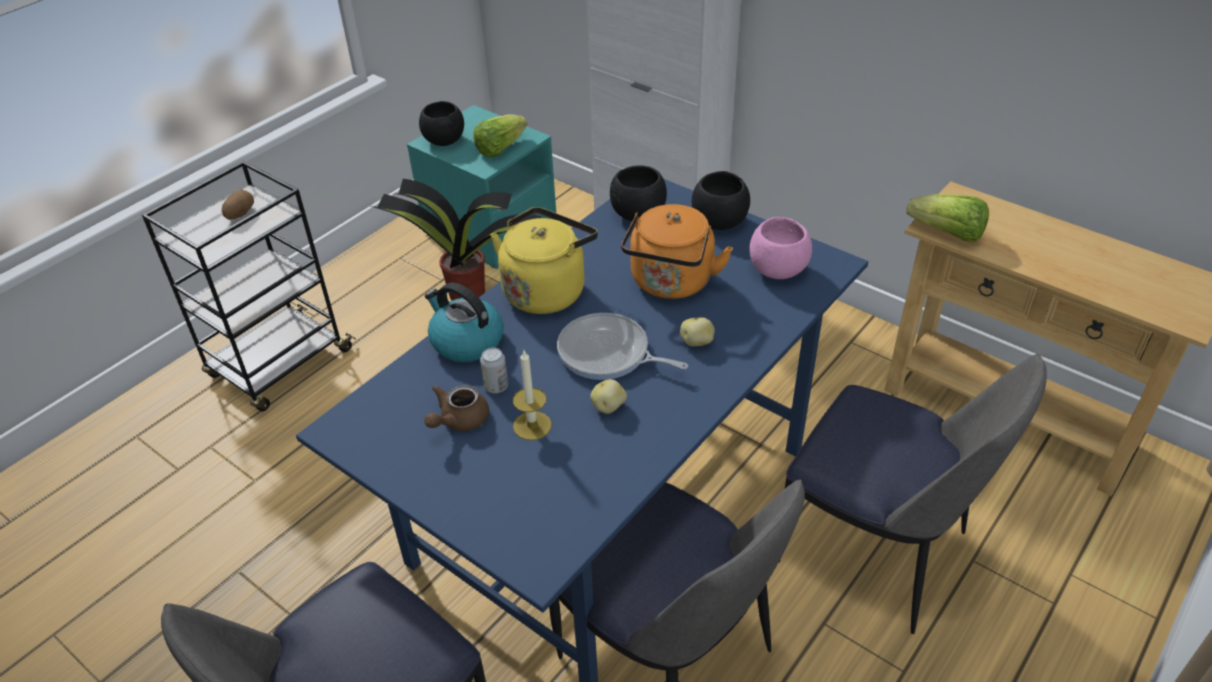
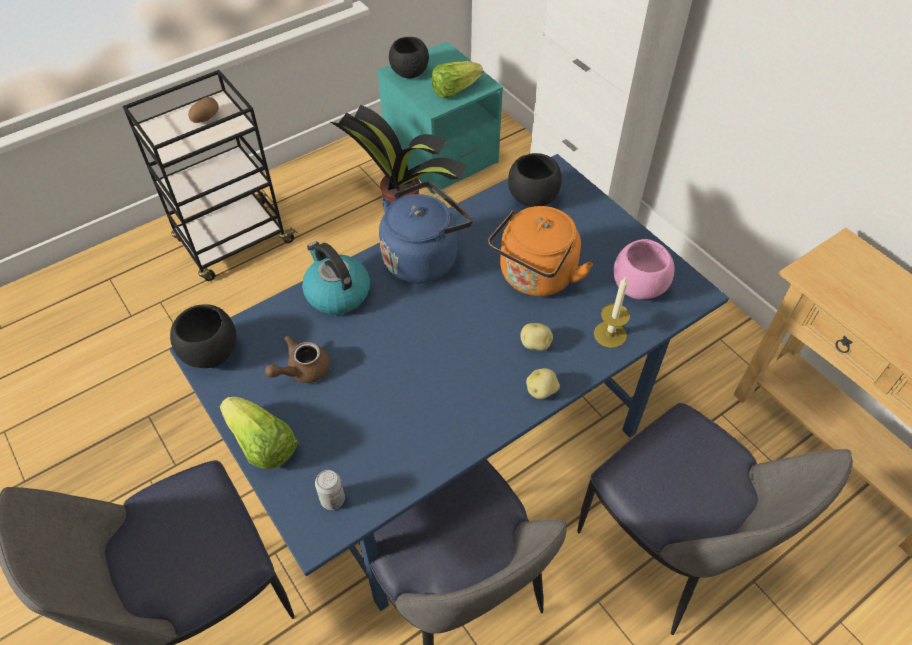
camera: 15 degrees right, 10 degrees up
(496, 386) = (345, 344): can -> can (332, 499)
(532, 425) = (361, 392): candle -> candle (610, 334)
(546, 290) = (423, 257): yellow kettle -> blue kettle
(608, 354) = (452, 337): frying pan -> none
(609, 406) = (433, 391): potato -> potato (542, 391)
(718, 222) = (603, 223): black bowl -> black bowl (210, 353)
(947, 233) = (820, 285): lettuce -> lettuce (262, 444)

